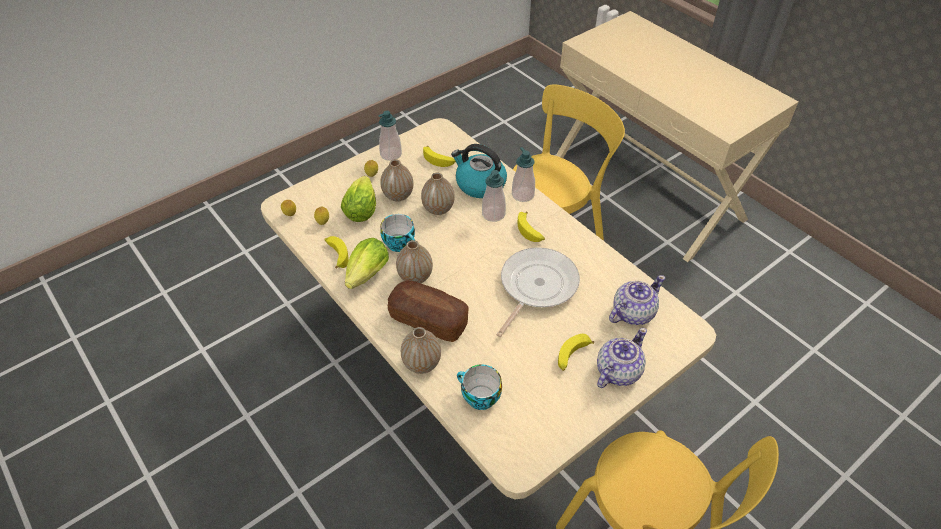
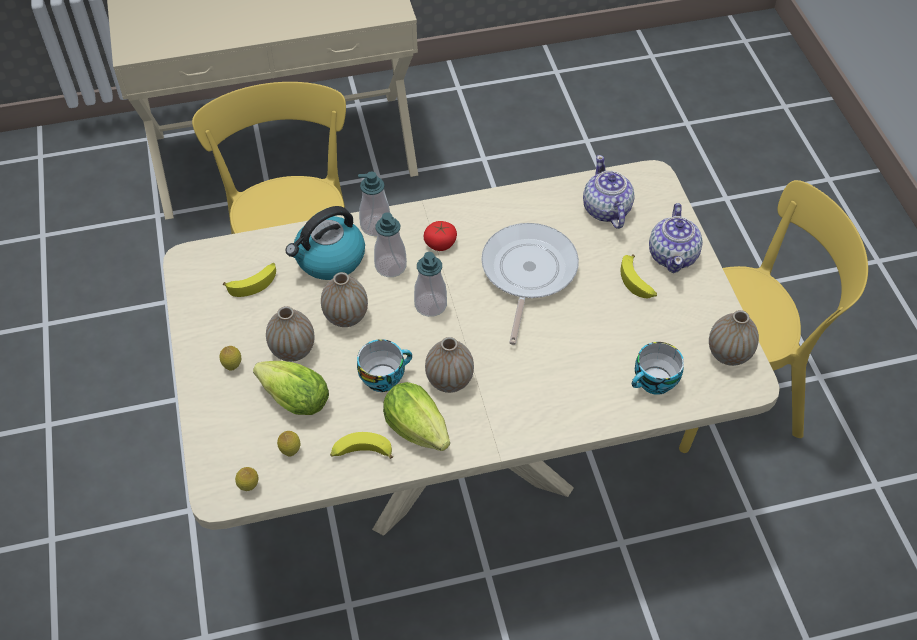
camera: 65 degrees left, 5 degrees up
(391, 154) = (204, 331): soap dispenser -> soap dispenser (430, 305)
(421, 363) = (584, 419): vase -> vase (728, 354)
(428, 320) = (524, 390): bread -> none
(530, 231) = (440, 243): banana -> tomato
(536, 286) = (527, 273): frying pan -> frying pan turned 45 degrees clockwise
(617, 371) = (673, 255): teapot -> teapot turned 150 degrees counterclockwise

